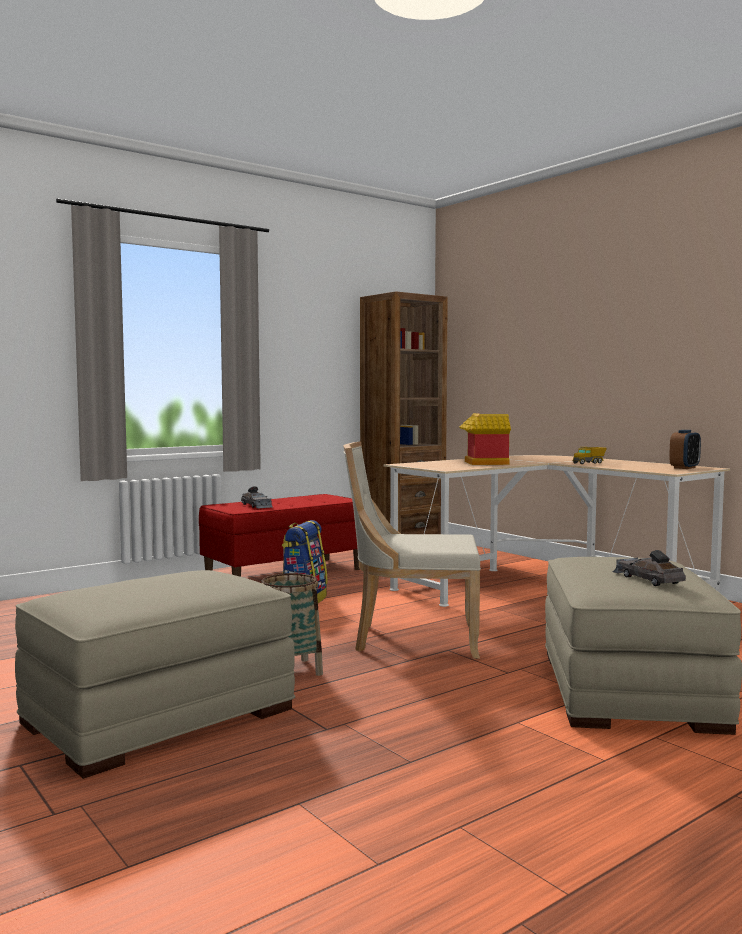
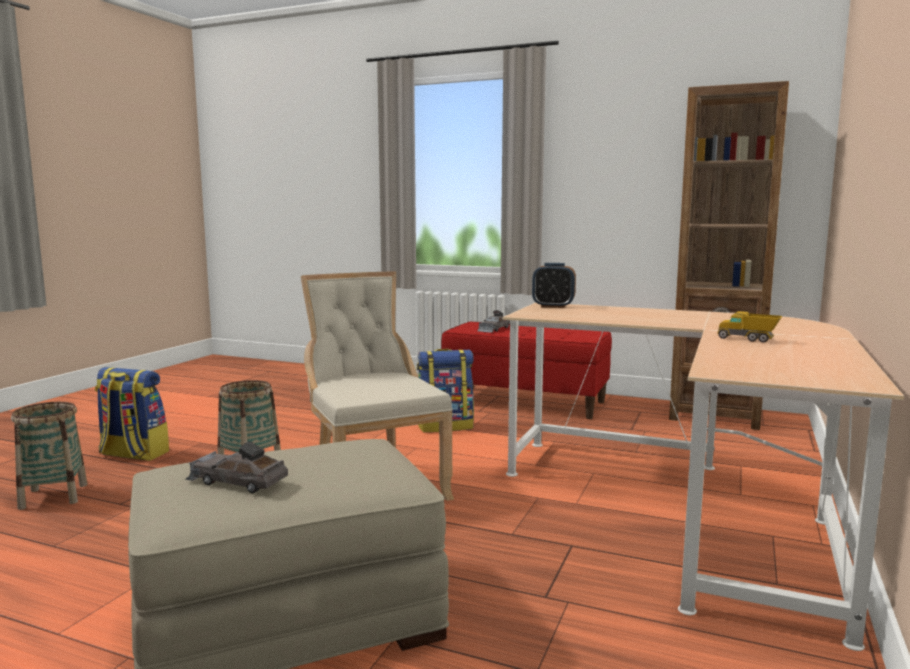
camera: 60 degrees right, 5 degrees up
(158, 716) = (133, 454): beige ottoman -> backpack
(252, 761) = (53, 496): none -> basket
(481, 463) = (620, 316): toy house -> none
(647, 579) = (236, 481): grey toy car -> grey toy car turned 105 degrees counterclockwise
(684, 468) = (815, 374): alarm clock -> alarm clock (553, 306)

